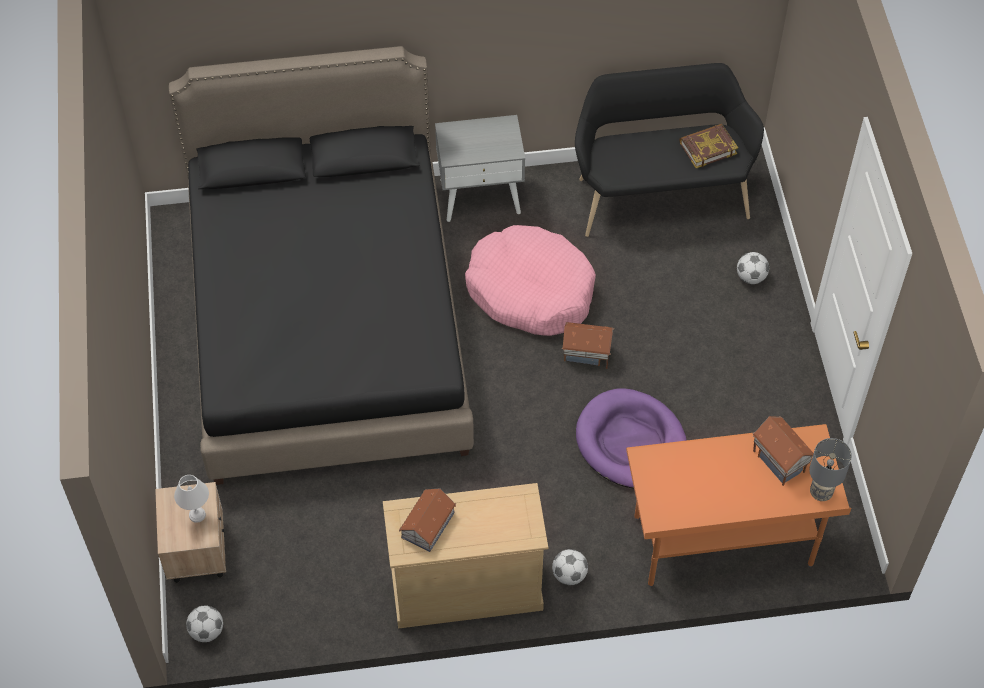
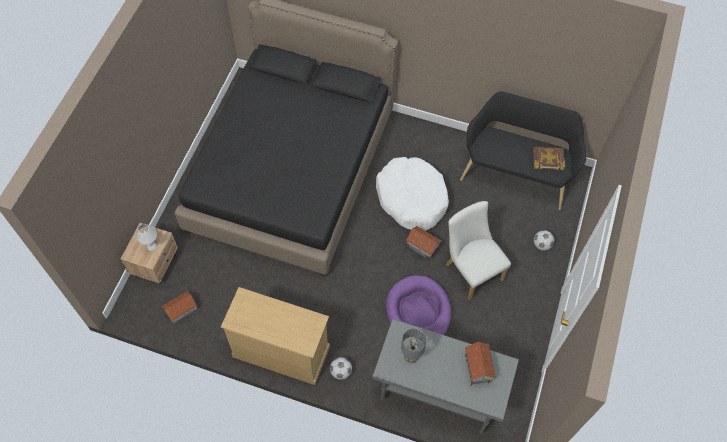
camera: 25 degrees right, 5 degrees up
(207, 631) = (135, 311): football -> none
(427, 525) = (254, 312): toy house -> toy house (180, 309)
(480, 196) = (414, 133): grey nightstand -> none
(530, 290) = (411, 198): pink dog bed -> white dog bed
(672, 353) = (471, 269): none -> white chair
(722, 542) = (437, 394): orange desk -> grey desk
(821, 493) = (491, 401): grey table lamp -> grey table lamp (410, 357)

